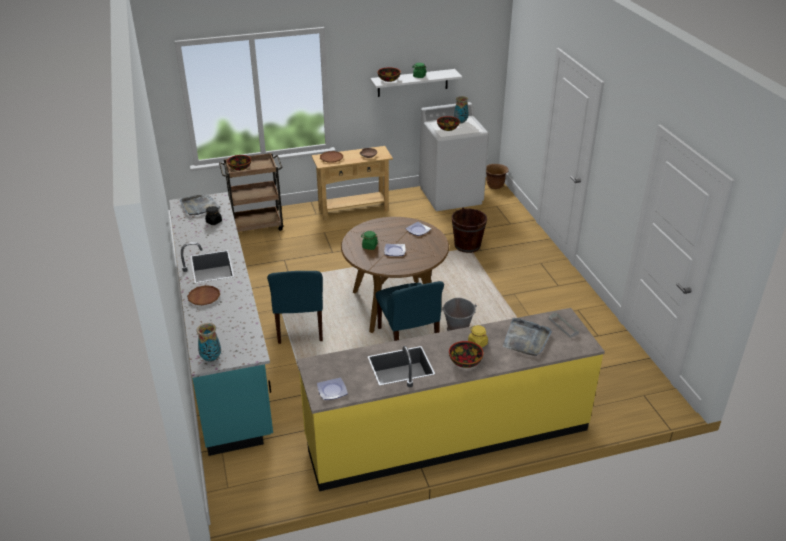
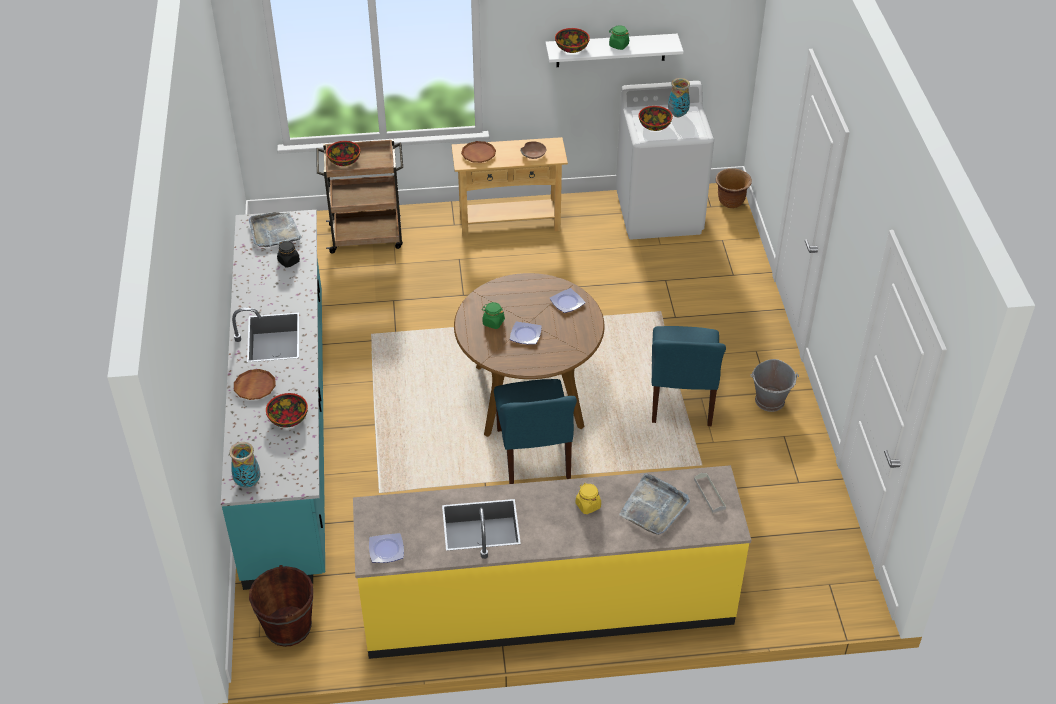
camera: 10 degrees right, 10 degrees up
(300, 326) = (393, 413): blue chair -> blue chair (681, 399)
(458, 329) = (606, 446): grey bucket -> grey bucket (770, 401)
(465, 361) = (564, 530): bowl -> bowl (288, 418)
(467, 246) = (658, 307): brown bucket -> brown bucket (288, 627)

